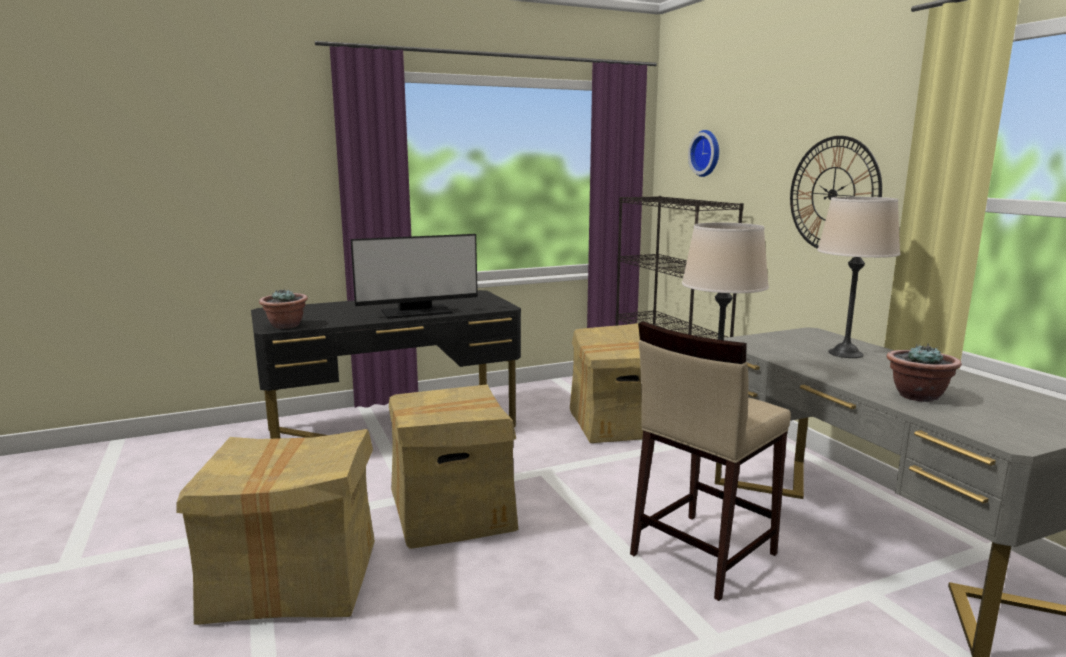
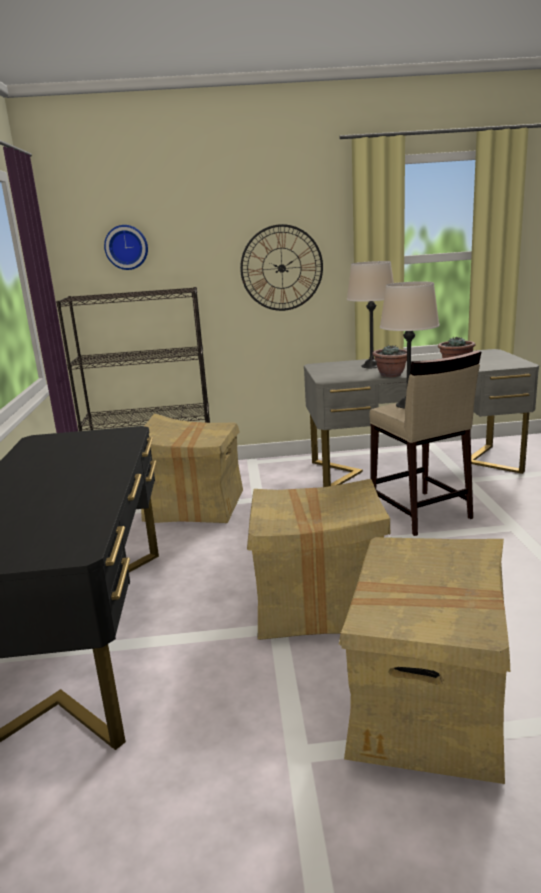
camera: 70 degrees left, 5 degrees up
(286, 326) = (73, 542): potted plant -> potted plant (391, 375)
(416, 312) = (98, 467): monitor -> none

